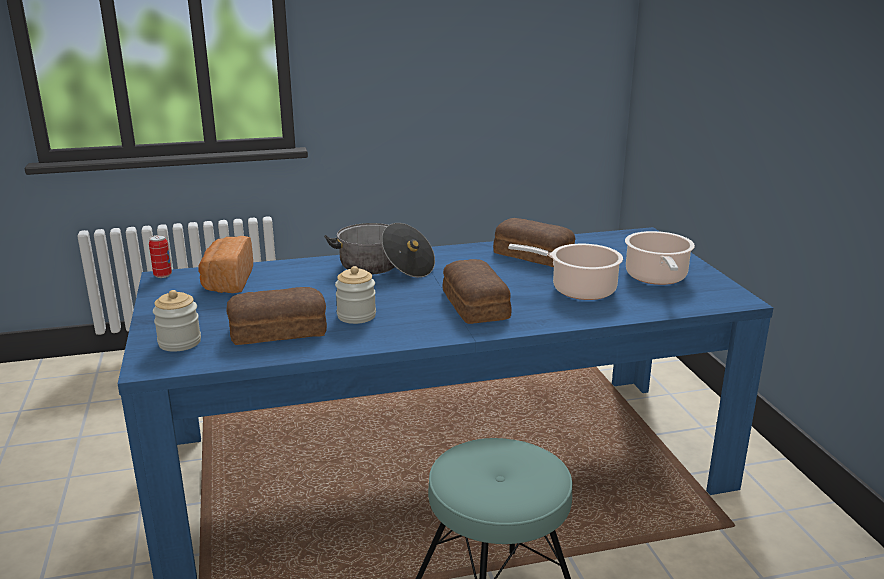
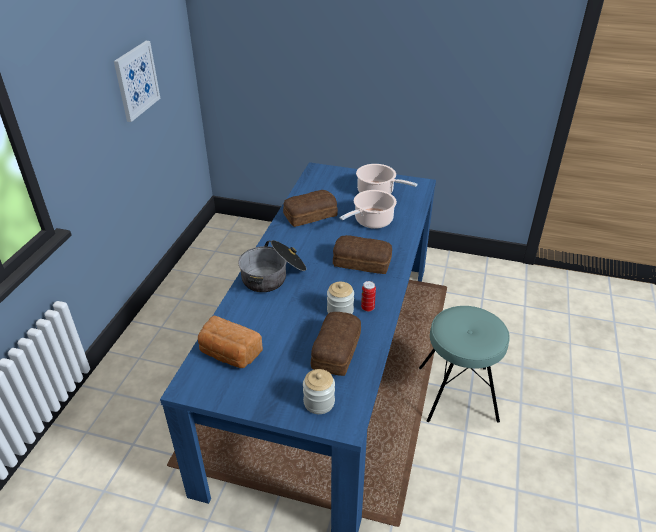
camera: 60 degrees left, 15 degrees up
(162, 275) = (181, 387): can -> can (367, 308)
(493, 50) = (136, 80): none -> picture

